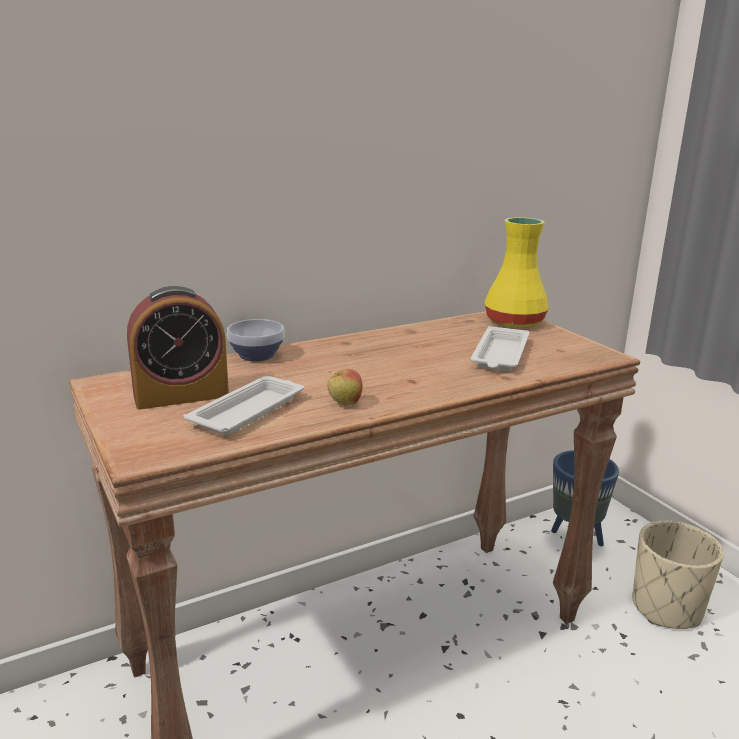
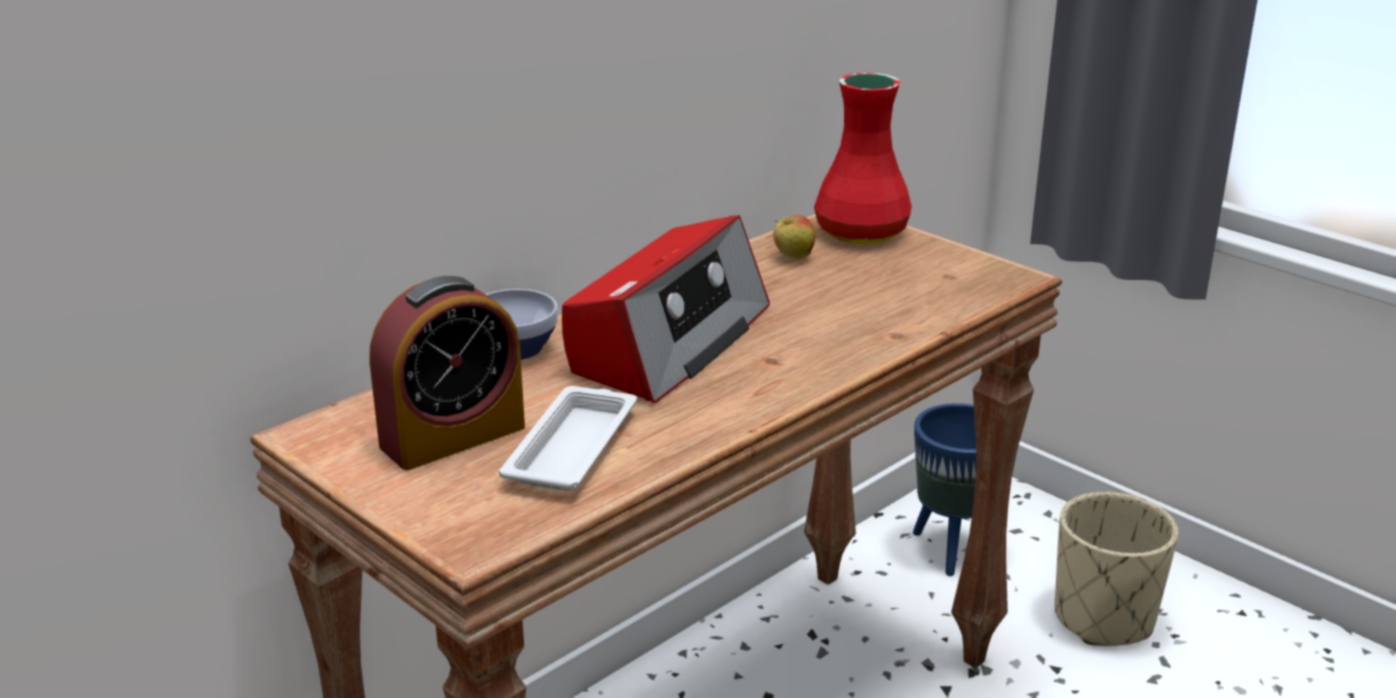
camera: 15 degrees left, 5 degrees up
(344, 404) = (701, 414): apple -> apple (793, 257)
(352, 362) = (668, 341): none -> radio
(500, 355) = (870, 297): white tray -> none
(516, 322) = (863, 232): yellow vase -> red vase

